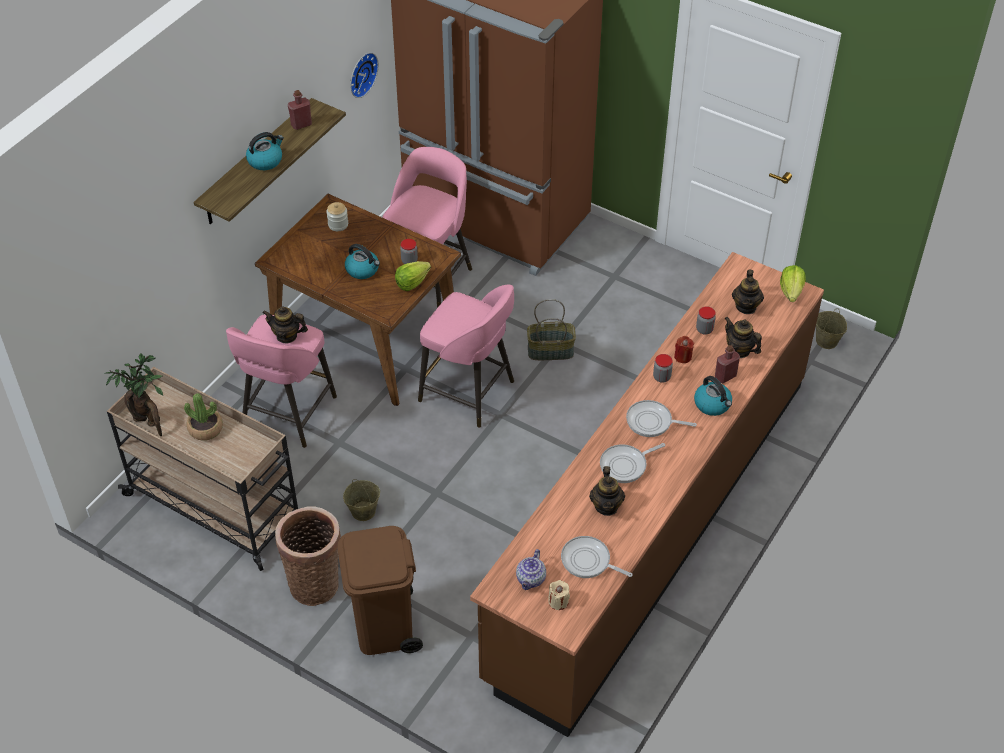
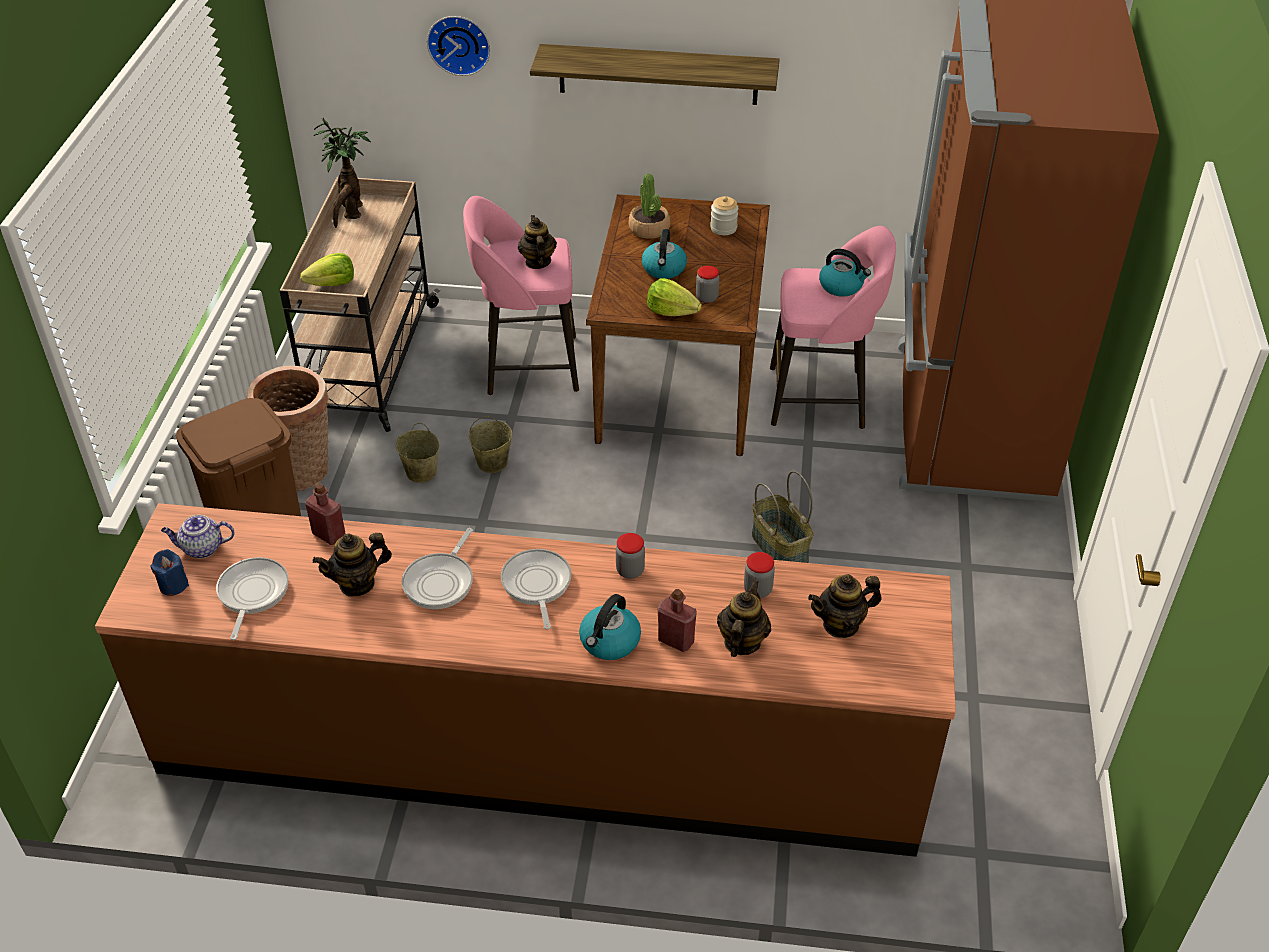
camera: 65 degrees right, 5 degrees down
(205, 428) = (361, 251): potted plant -> potted plant (649, 229)
(265, 160) = (643, 63): kettle -> kettle (842, 286)
(301, 124) = (725, 65): red bottle -> red bottle (329, 535)
(361, 73) = (886, 93): wall clock -> wall clock (459, 43)
(469, 392) = (657, 496): pink stool -> none
(558, 601) = (173, 585): beige candle -> blue candle
(626, 465) = (441, 581): frying pan -> frying pan turned 105 degrees counterclockwise
(683, 357) = (685, 582): red candle -> none
(791, 292) = (916, 670): lettuce -> lettuce (332, 284)
(827, 341) = (1042, 866): beige bucket -> beige bucket (492, 463)

